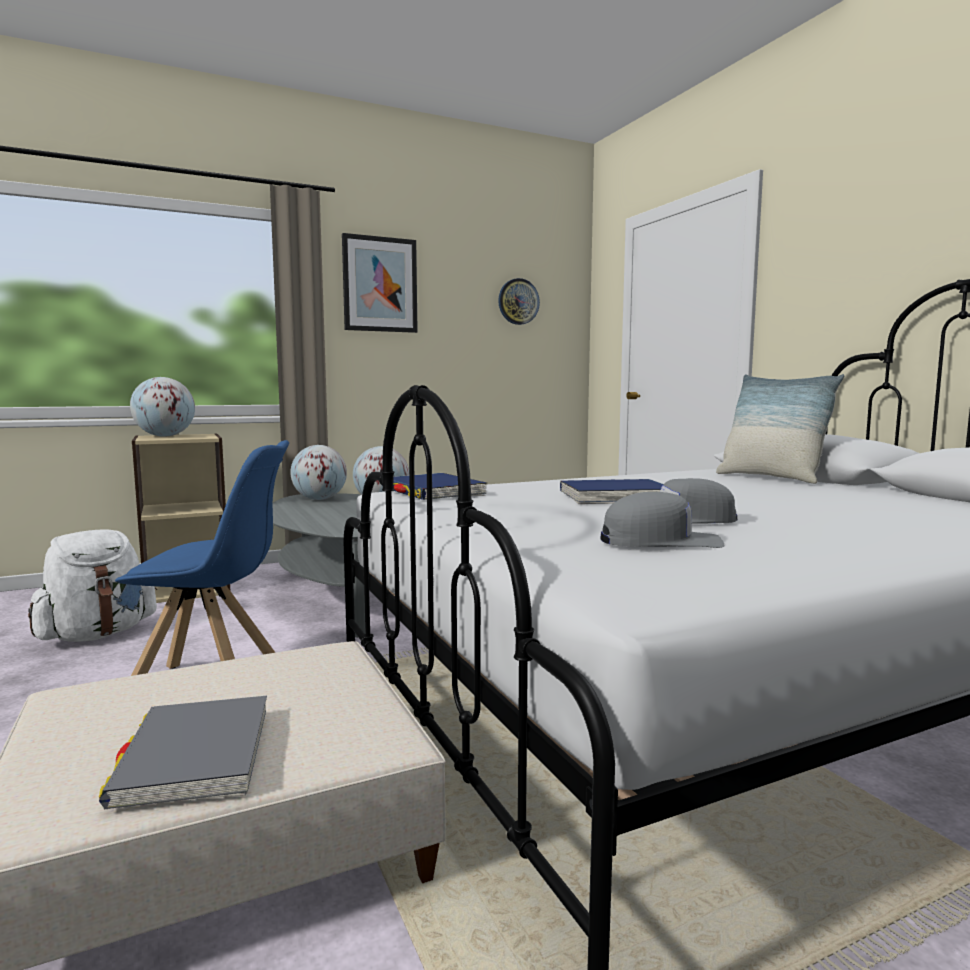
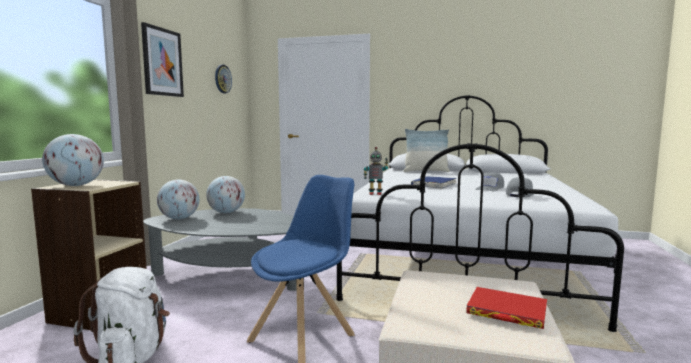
camera: 50 degrees left, 0 degrees up
(195, 756) = (506, 311): grey book -> red book
(432, 492) = (375, 193): blue book -> toy robot

